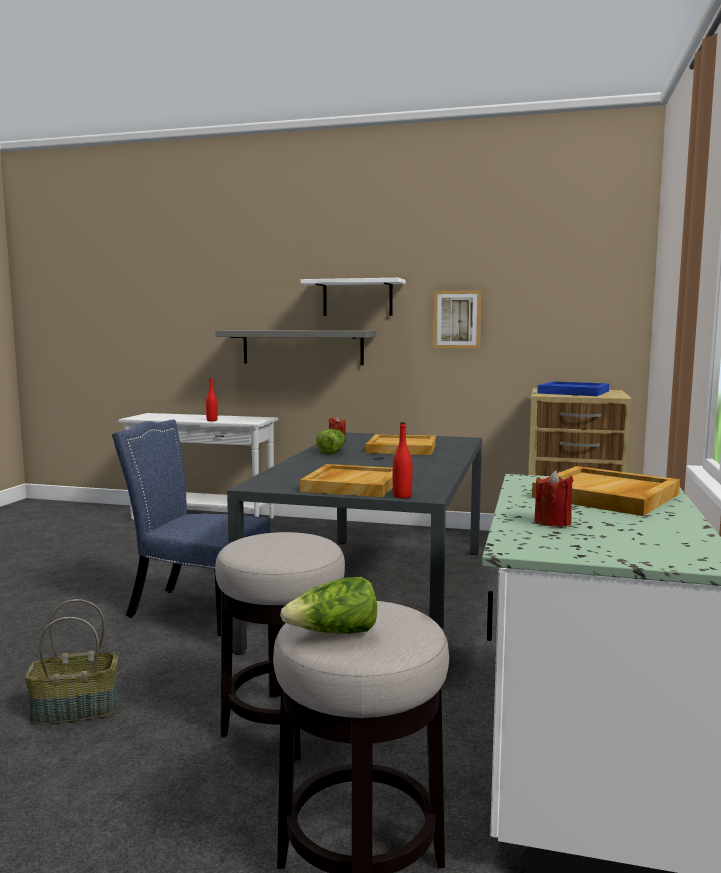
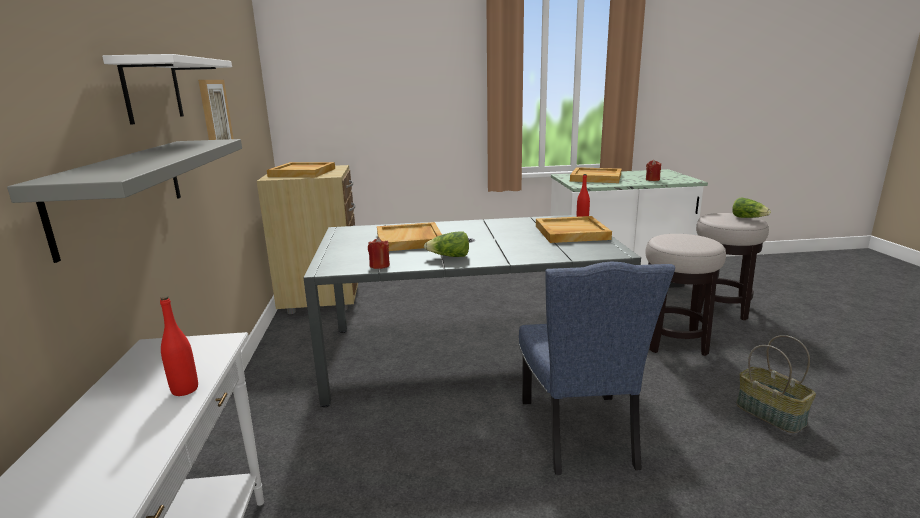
camera: 110 degrees left, 10 degrees up
(574, 392) = (303, 172): blue tray -> beige tray

